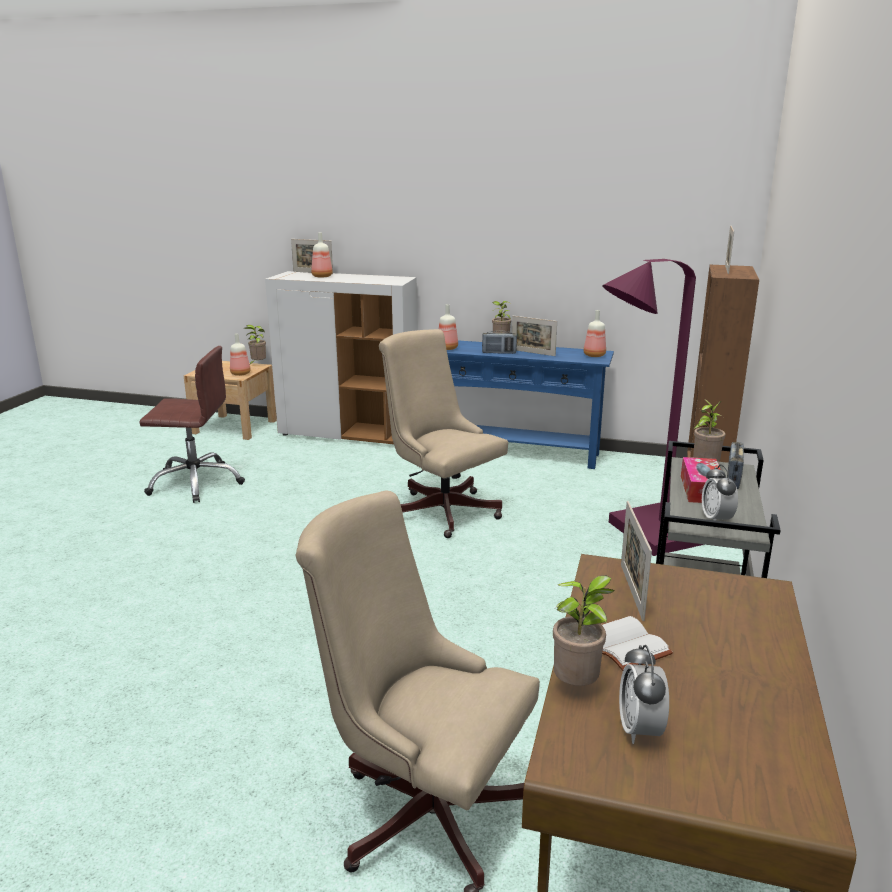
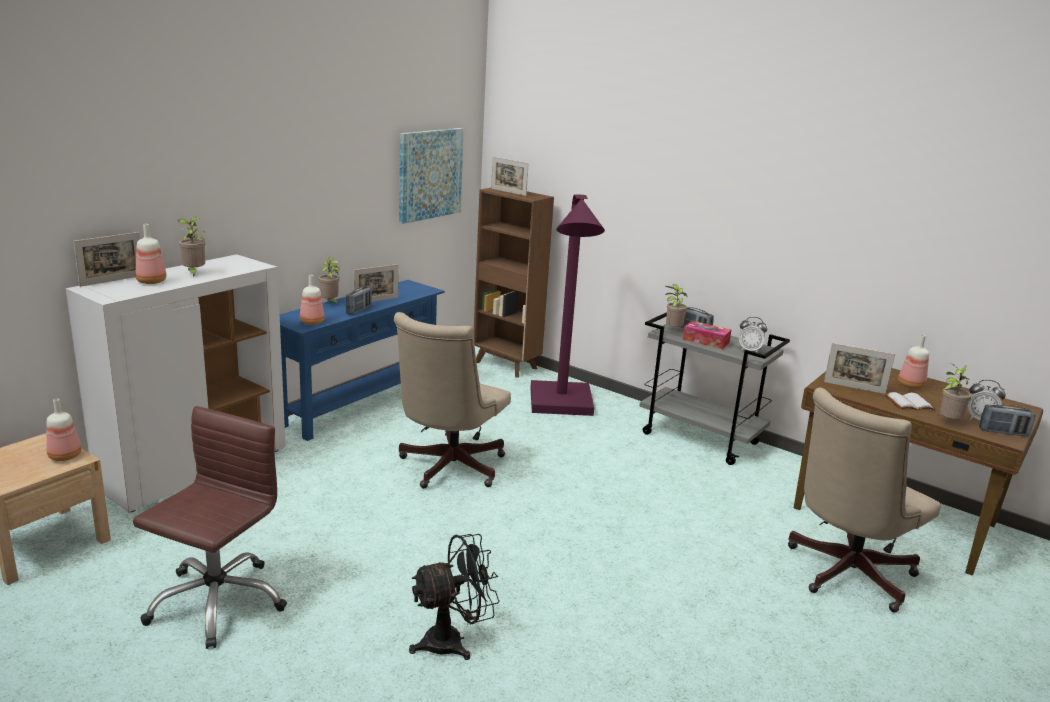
camera: 70 degrees left, 0 degrees up
(178, 567) = (453, 641): none -> black fan
(257, 364) = (35, 438): potted plant -> potted plant (194, 273)
(440, 509) = (448, 468): beige office chair -> beige office chair turned 45 degrees counterclockwise
(593, 355) = (414, 287): bottle -> bottle (911, 386)
(599, 760) = (1003, 432): none -> radio
(662, 240) = (429, 174): none -> picture

